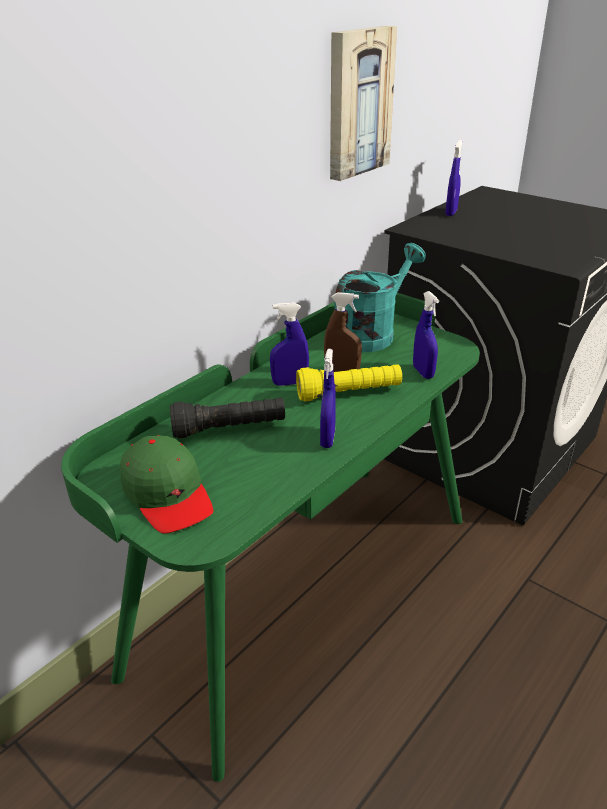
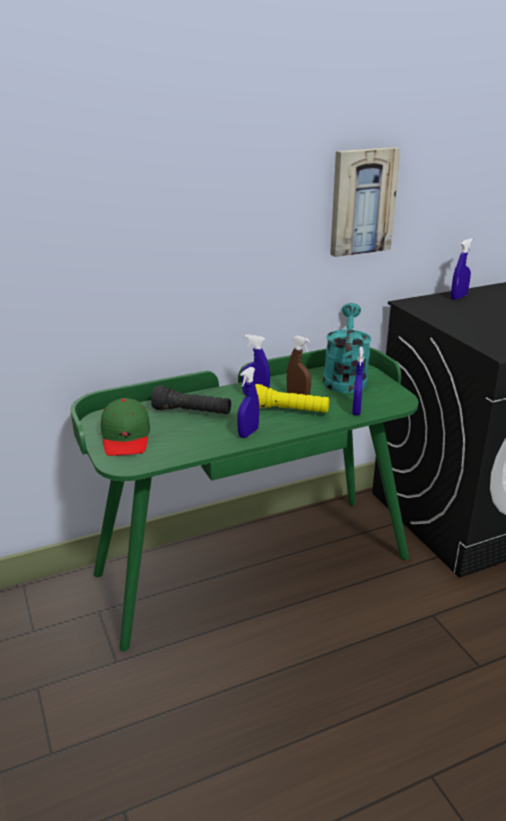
camera: 25 degrees right, 5 degrees down
(372, 334) = (345, 378): turquoise watering can -> turquoise watering can turned 60 degrees counterclockwise

